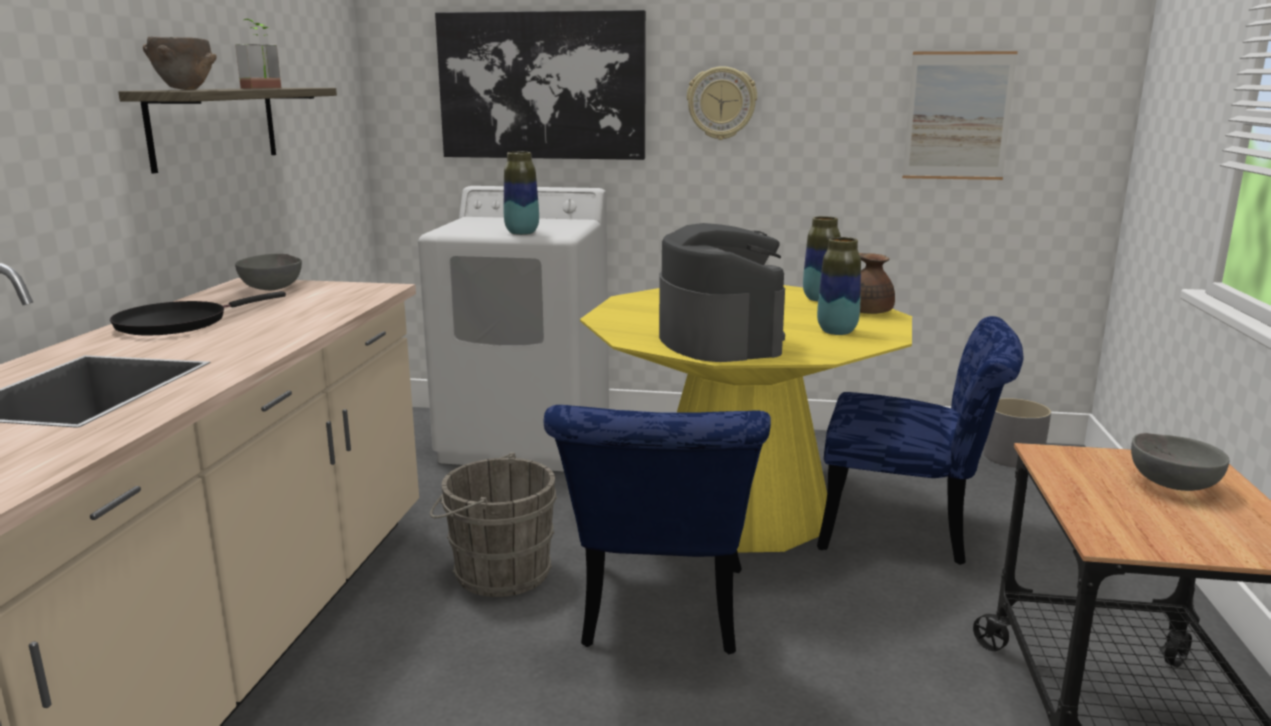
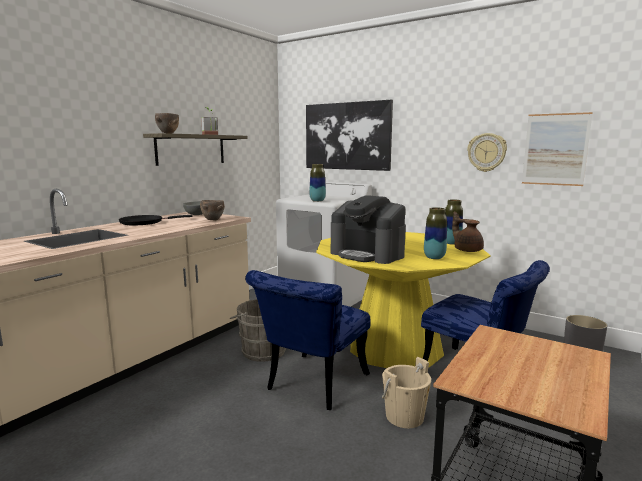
camera: 25 degrees right, 5 degrees down
(343, 299) = (213, 220): none -> brown bowl
(718, 340) = (368, 254): coffee machine -> coffee machine turned 120 degrees clockwise
(721, 103) = (427, 143): wall clock -> wall clock (486, 152)
(860, 629) = (404, 416): none -> beige bucket
(1171, 484) = (548, 361): grey bowl -> none

